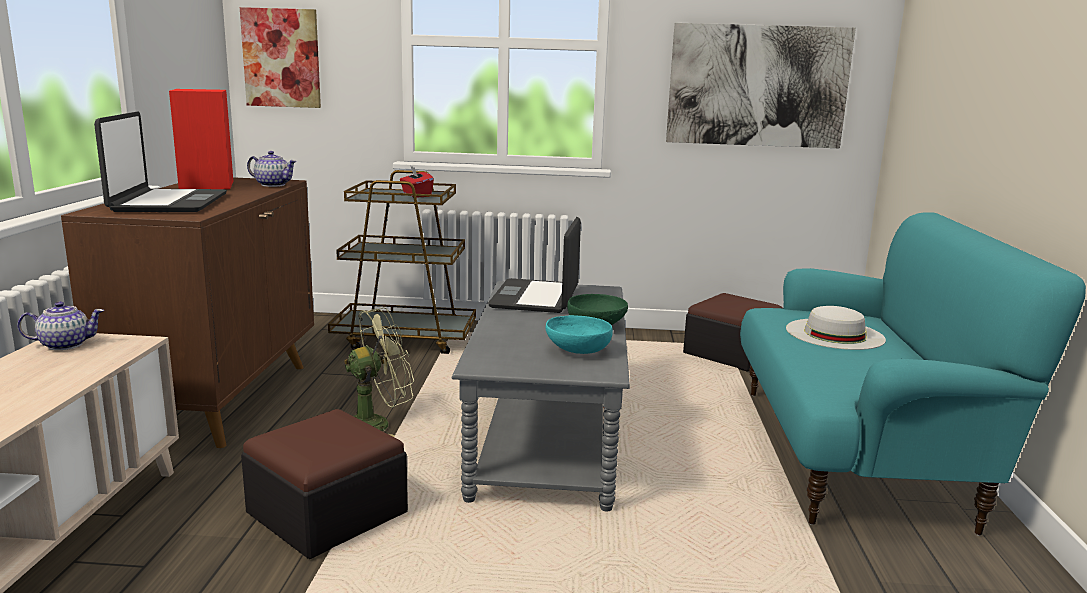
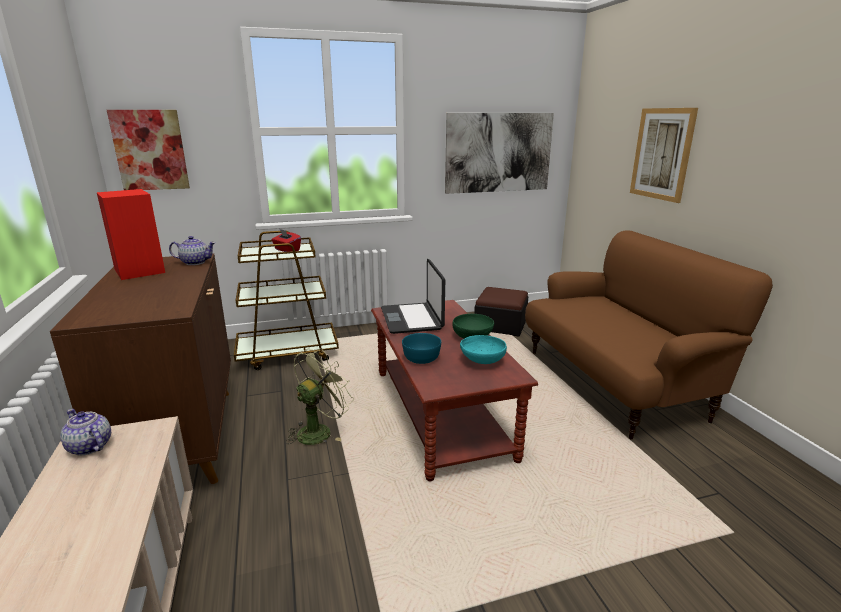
camera: 20 degrees left, 5 degrees up
(64, 345) = (89, 447): teapot -> teapot turned 105 degrees counterclockwise
(168, 203) = (133, 298): laptop -> none
(327, 513) = (340, 519): ottoman -> none
(498, 336) = (420, 358): none -> turquoise bowl
(547, 436) = (440, 413): grey coffee table -> brown coffee table
(834, 334) = (596, 313): white hat -> none
(854, 453) = (614, 382): turquoise sofa -> brown sofa
(983, 85) = (662, 154): none -> picture

